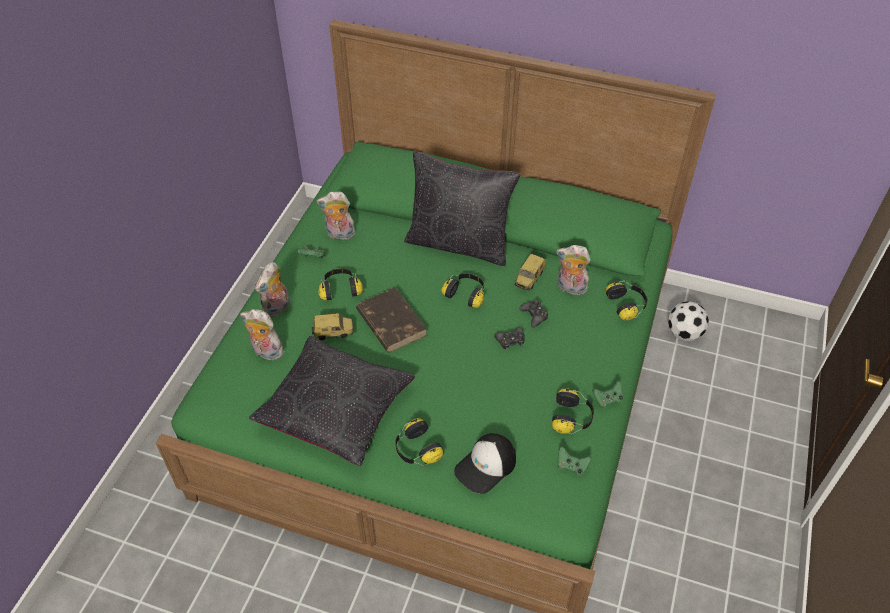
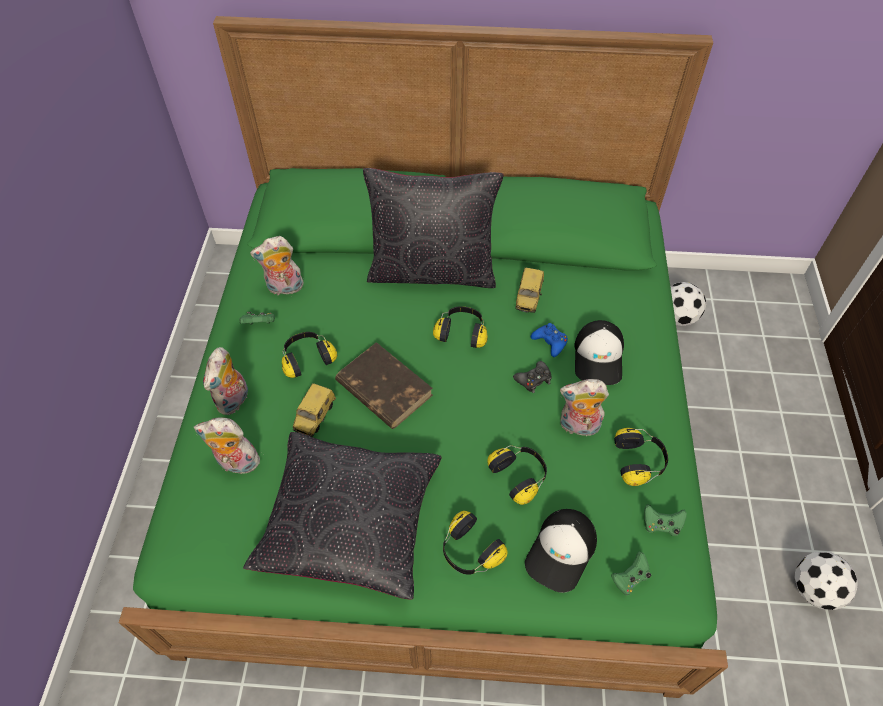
camera: 15 degrees left, 5 degrees up
(333, 332) = (316, 417): toy car -> toy car turned 135 degrees clockwise
(534, 316) = (550, 342): black game controller -> blue game controller
(570, 288) = (578, 299): plush toy -> plush toy (578, 427)
(570, 335) = (599, 357): none -> cap
(607, 399) = (669, 428): green game controller -> green game controller (629, 578)
(627, 305) = (648, 307): headphones -> headphones (519, 476)
(722, 576) = (814, 588): none -> football

